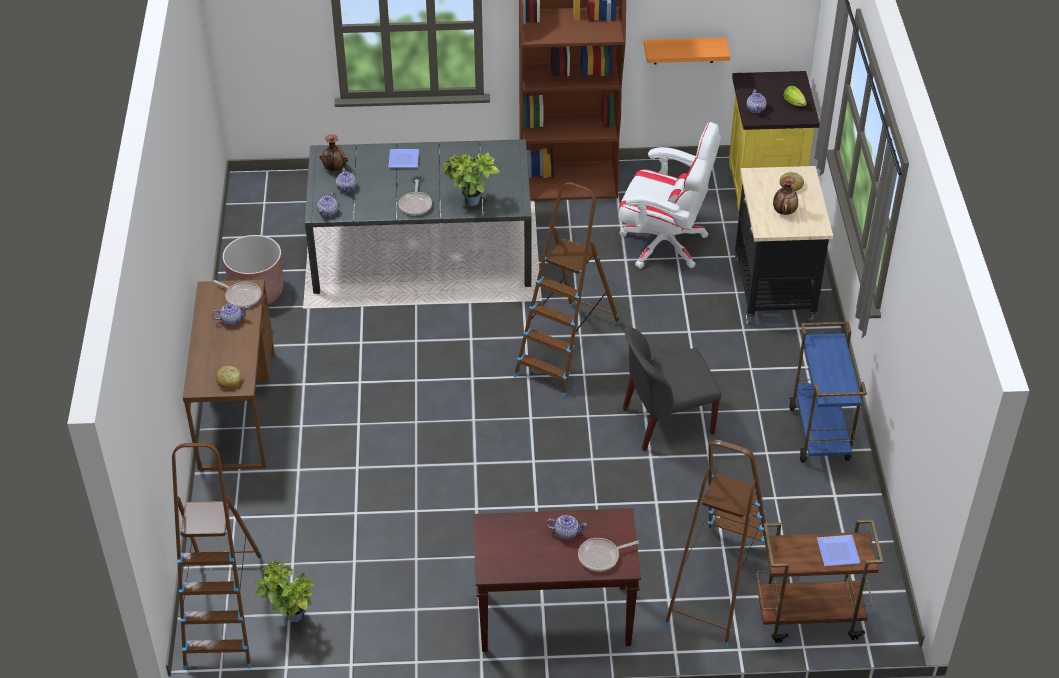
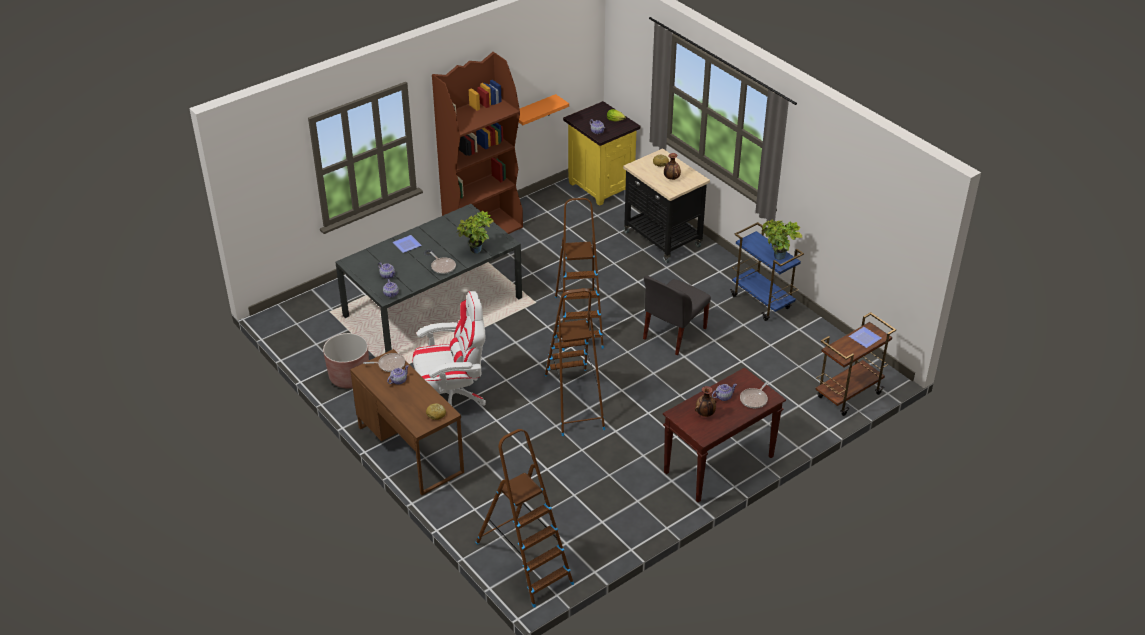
camera: 35 degrees left, 5 degrees down
(290, 617) = (568, 544): potted plant -> potted plant (777, 258)
(334, 169) = (367, 268): vase -> vase (705, 414)
(663, 244) = (575, 241): white office chair -> white office chair (451, 397)
(718, 583) = (785, 402): brown step ladder -> brown step ladder (573, 401)

